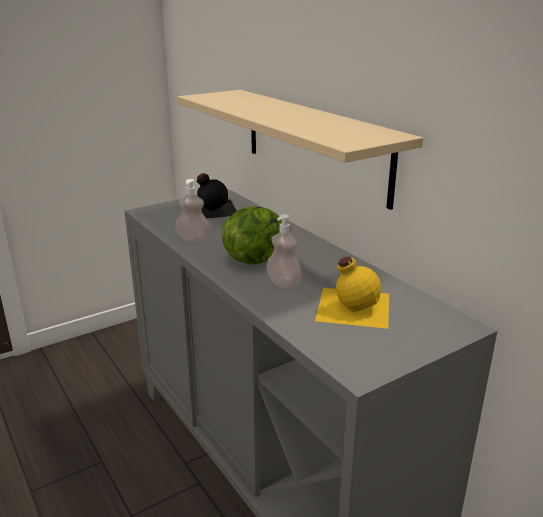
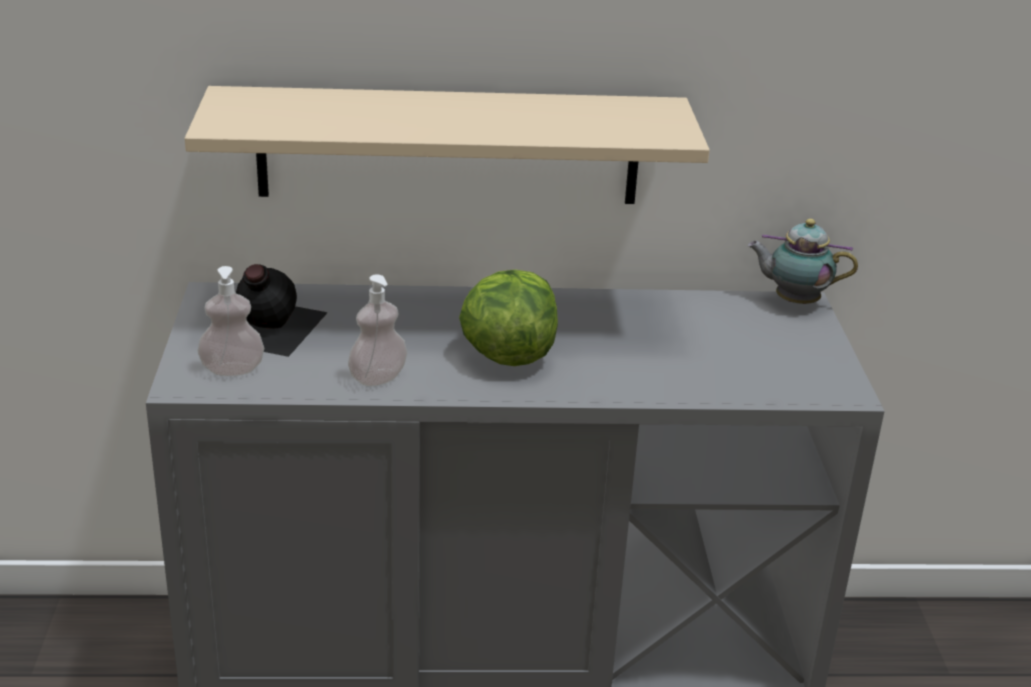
camera: 60 degrees left, 5 degrees up
(284, 284) = (606, 361): soap dispenser -> soap dispenser (232, 370)
(352, 306) = (705, 342): yellow bottle -> none
(460, 322) = (793, 301): none -> teapot

